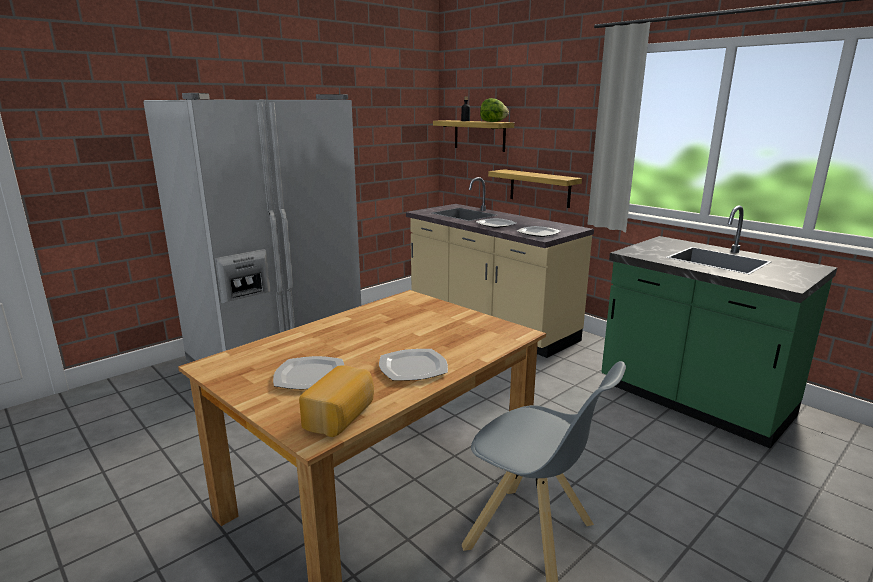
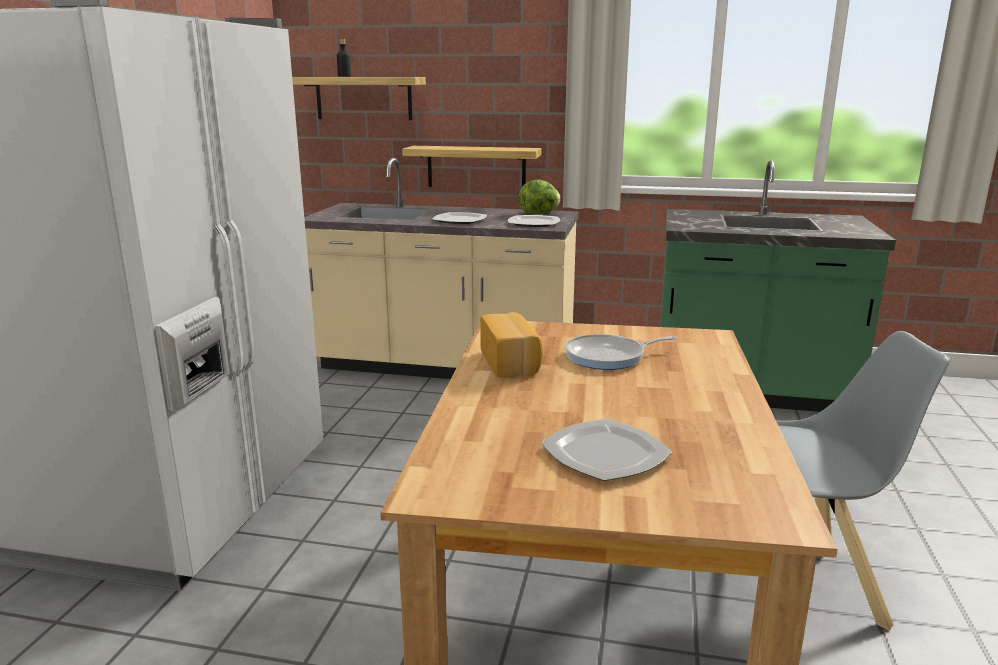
camera: 35 degrees left, 0 degrees up
(341, 416) = (752, 484): bread -> bread (511, 362)
(412, 367) = (694, 403): plate -> none
(427, 328) = (609, 357): none -> frying pan
(493, 122) = (395, 76): lettuce -> lettuce (539, 213)

